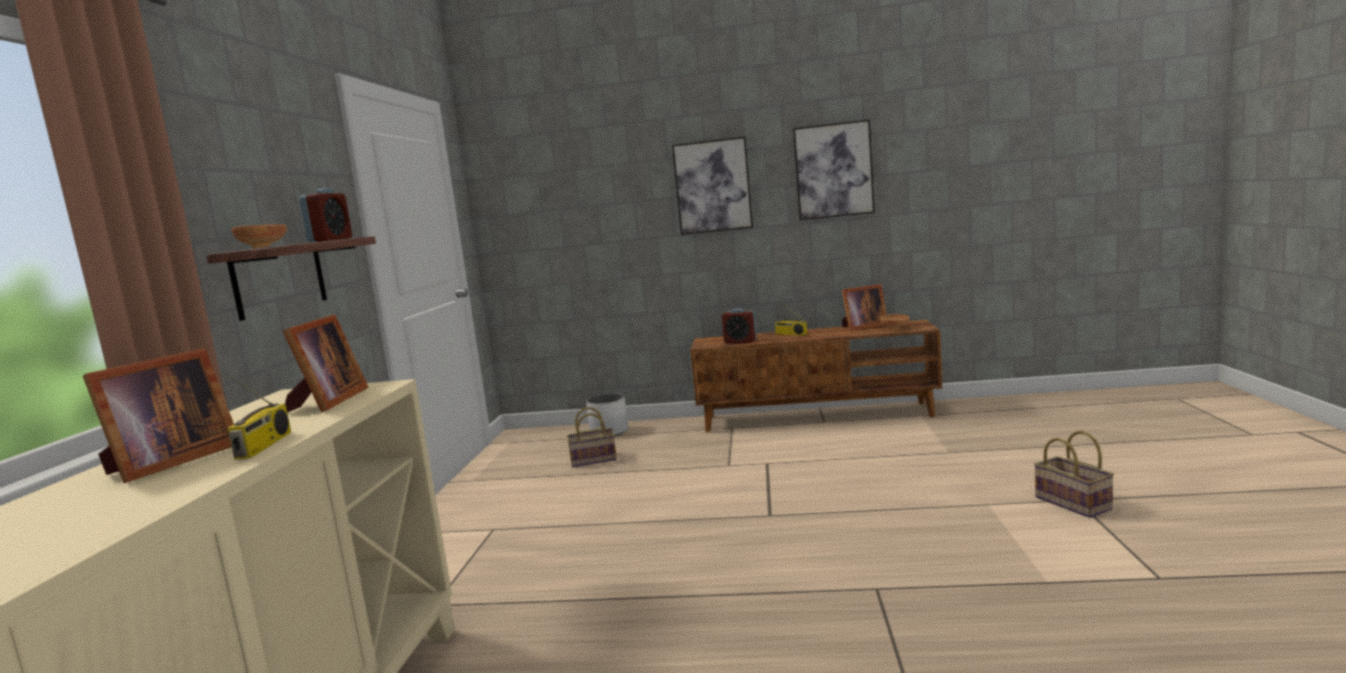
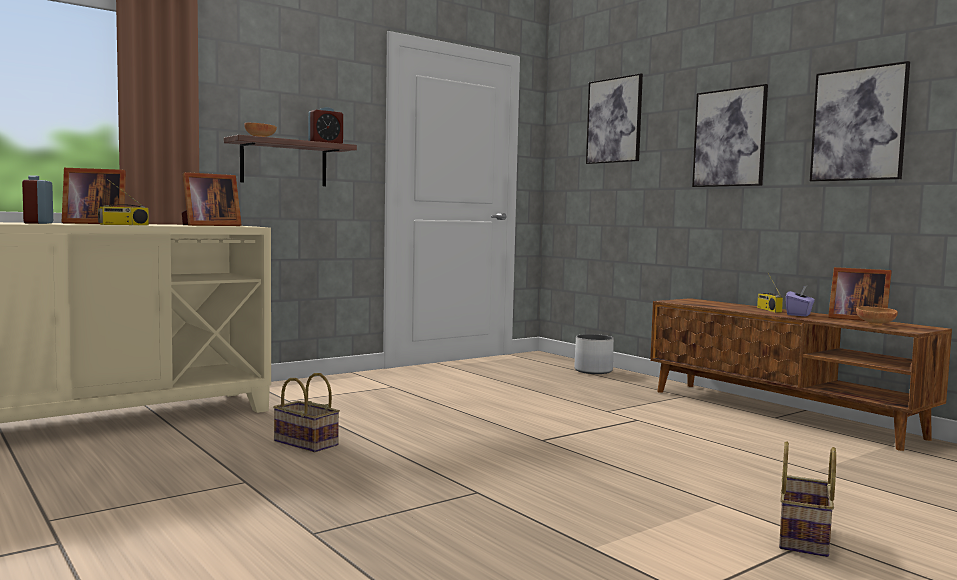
camera: 45 degrees right, 5 degrees down
(570, 173) = (614, 120): none -> picture
(592, 460) = (535, 379): basket -> basket (304, 443)
(740, 341) = (707, 305): alarm clock -> alarm clock (38, 223)
(824, 333) = (799, 314): none -> purple tissue box

